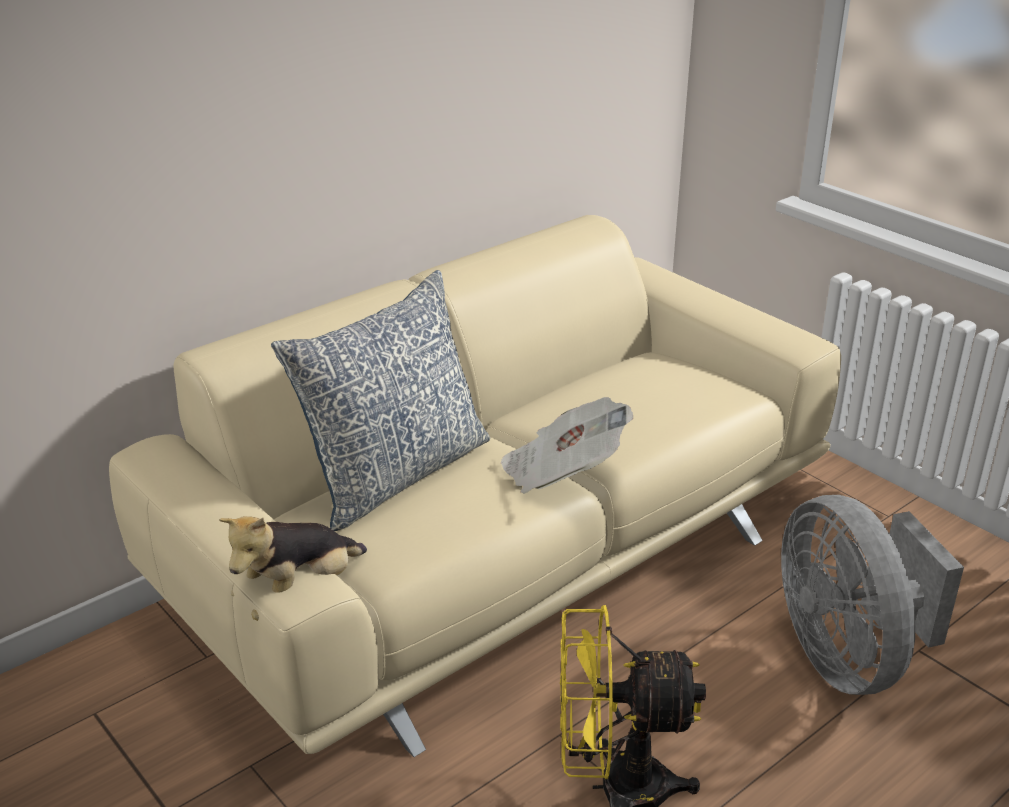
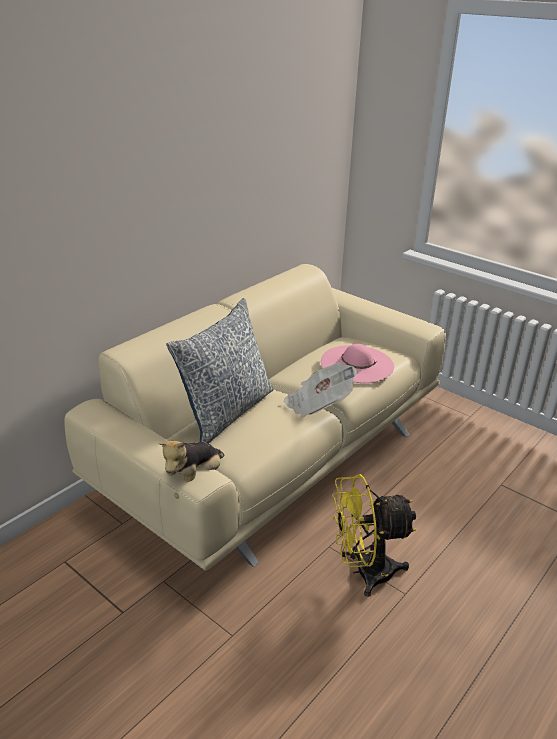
camera: 10 degrees left, 0 degrees up
(656, 403) = (357, 364): none -> pink hat
(848, 657) = (467, 491): grey fan -> none

